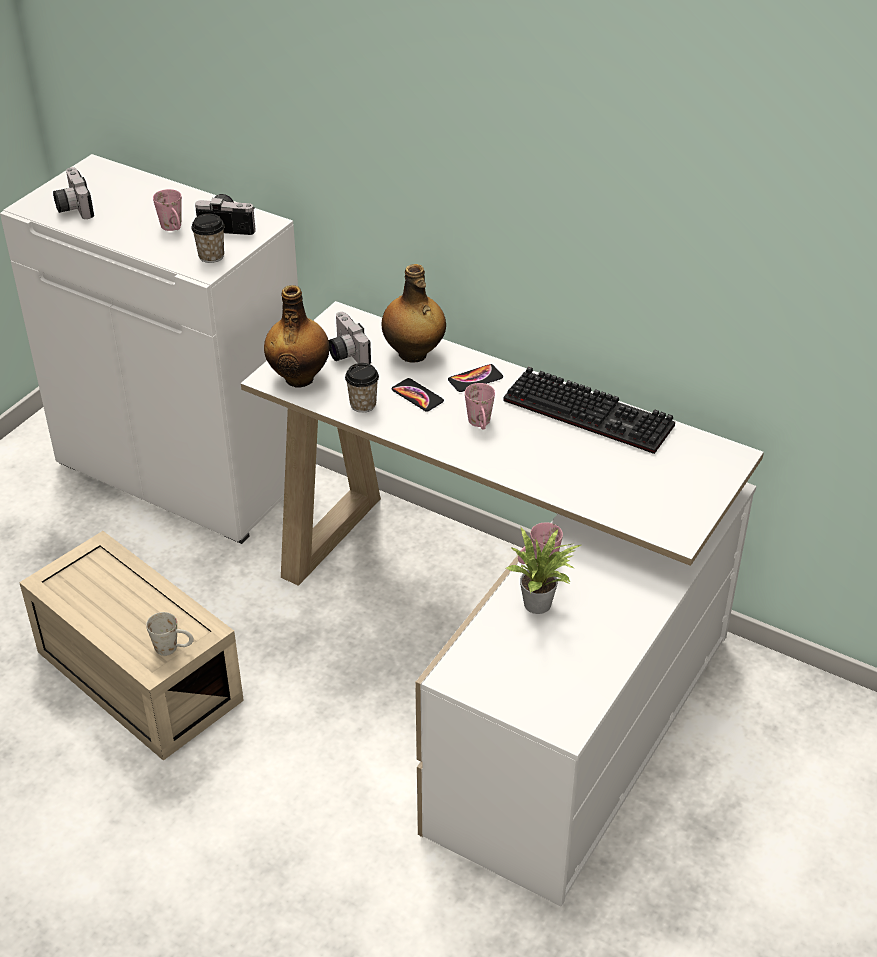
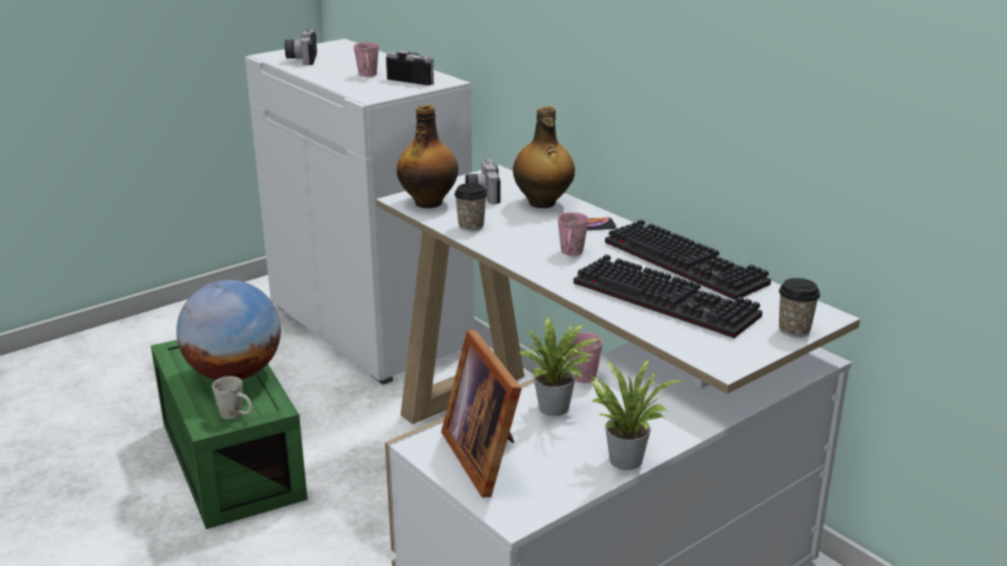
camera: 20 degrees right, 15 degrees down
(134, 676) = (228, 459): beige storage box -> green storage box
(136, 597) = (234, 374): none -> globe
(211, 256) = (383, 91): cup -> cup (794, 330)
(417, 396) = (525, 228): phone -> none
(510, 672) = (487, 455): none -> picture frame
(597, 466) = (669, 299): none -> keyboard
(622, 643) = (624, 457): none -> potted plant

